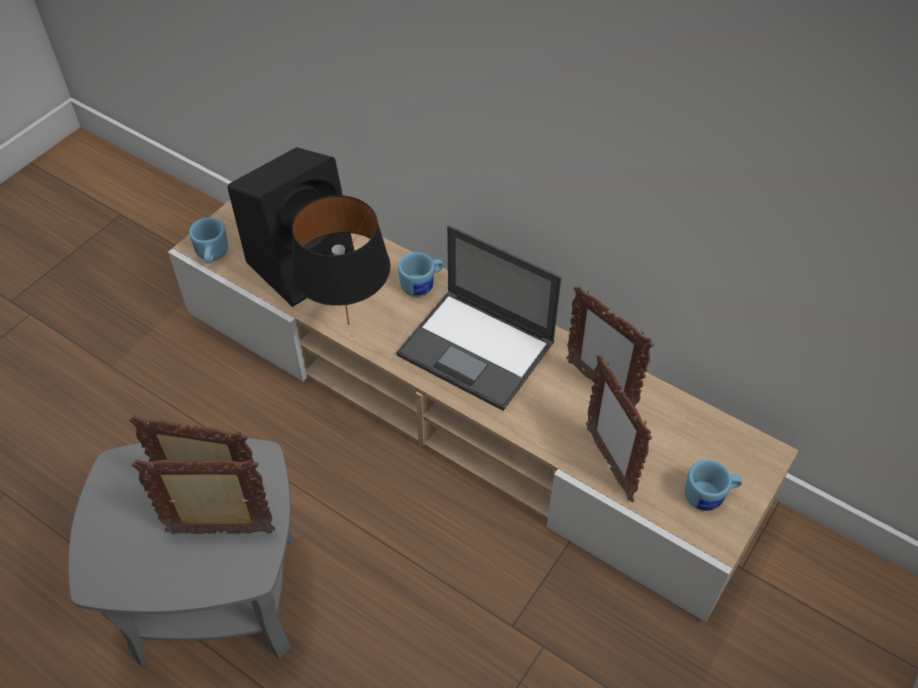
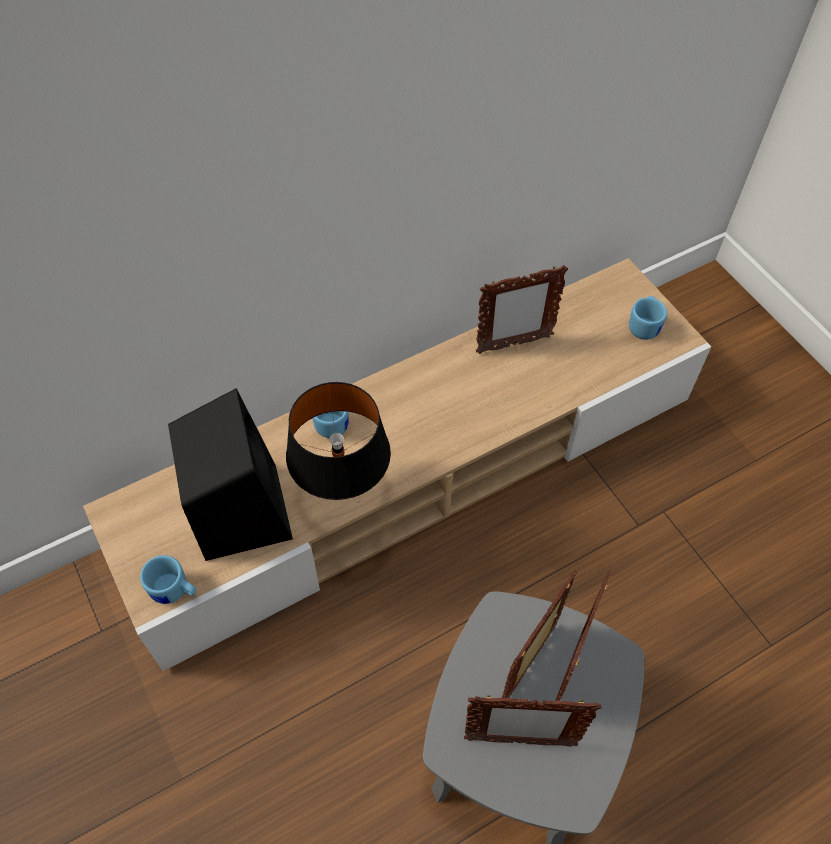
camera: 65 degrees left, 5 degrees up
(478, 349) = (430, 410): laptop -> none
(608, 463) = (588, 372): picture frame -> picture frame (519, 741)

